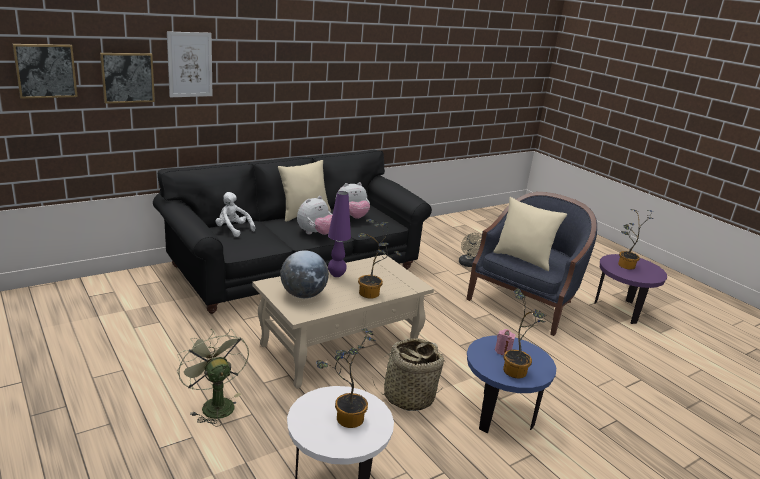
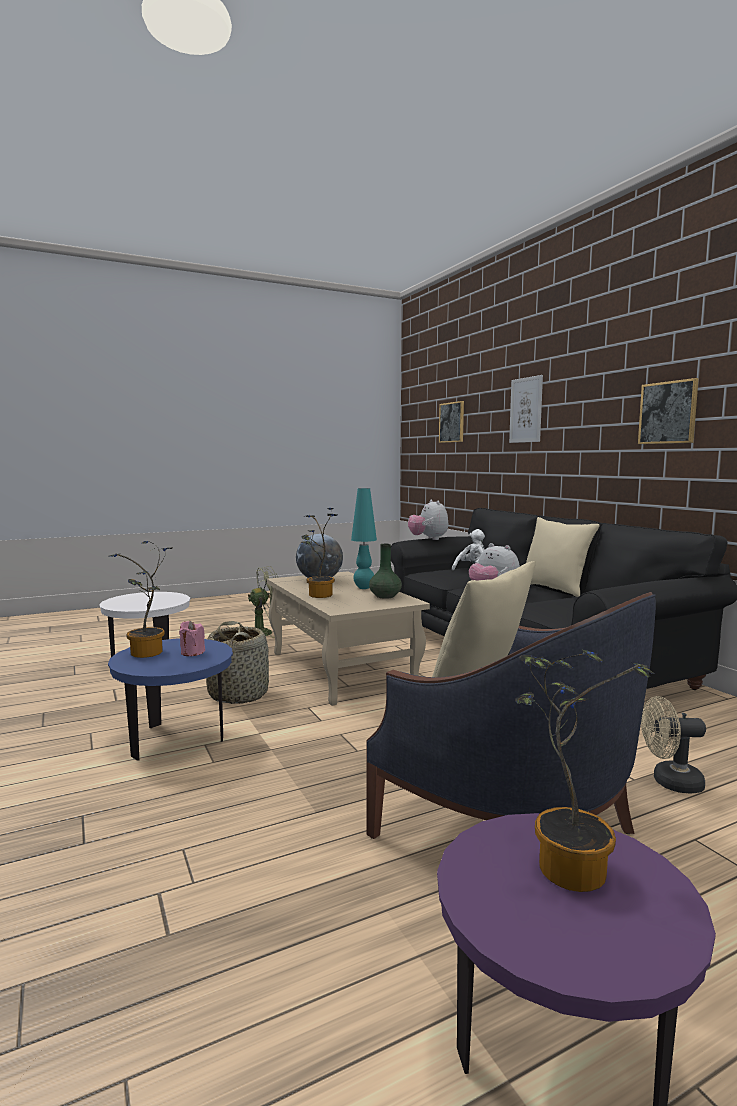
camera: 100 degrees right, 15 degrees down
(127, 77) = (488, 425): picture -> picture (668, 412)
(336, 275) = (363, 588): purple table lamp -> turquoise table lamp
(345, 418) = (144, 601): potted plant -> none
(352, 217) = (563, 601): plush toy -> plush toy (428, 539)
(366, 268) = (385, 596): none -> green vase

